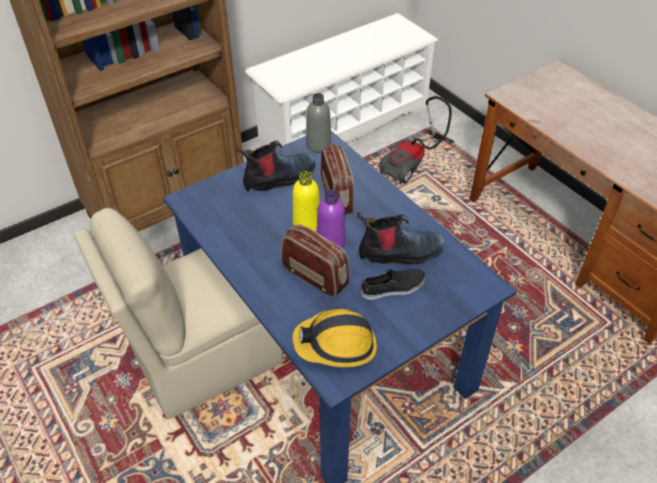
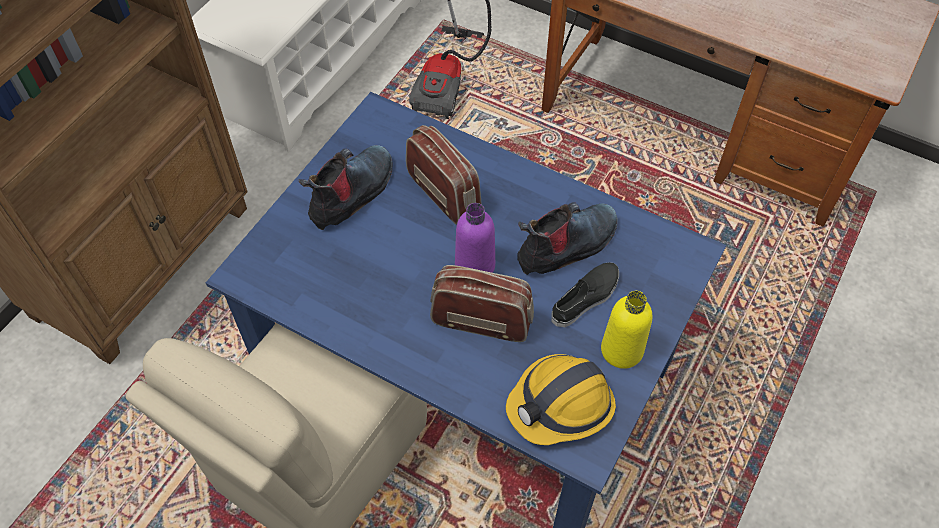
camera: 25 degrees left, 10 degrees up
(307, 224) = (428, 250): yellow bottle -> yellow bottle (622, 350)
(318, 145) = (376, 124): grey bottle -> none

